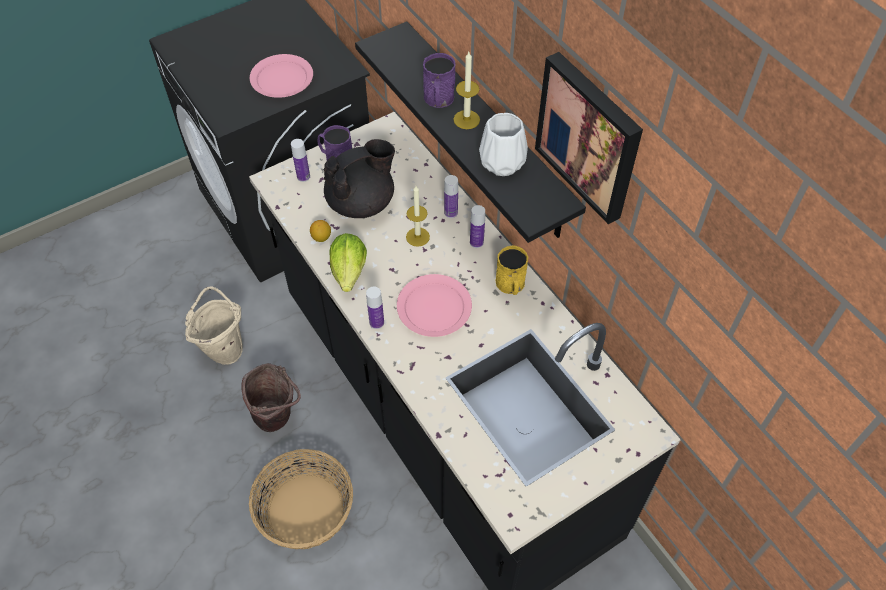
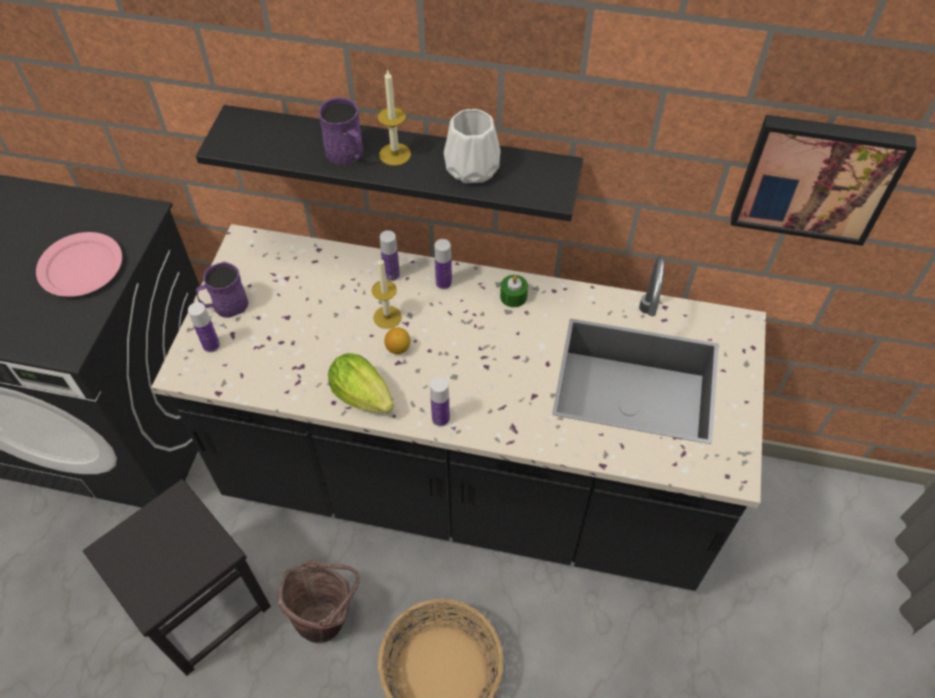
camera: 45 degrees left, 0 degrees up
(224, 348) = (201, 603): beige bucket -> black stool
(321, 237) = (298, 386): lemon -> lemon (398, 348)
(362, 202) = (299, 326): black teapot -> none
(434, 307) = (473, 364): pink plate -> none
(511, 285) = (513, 296): yellow mug -> green candle
(590, 136) = (579, 76): picture -> picture (816, 177)

